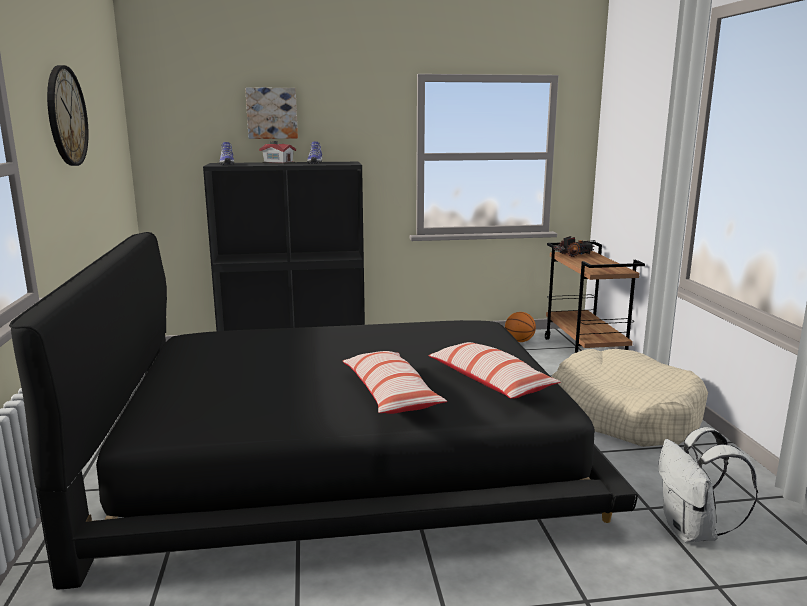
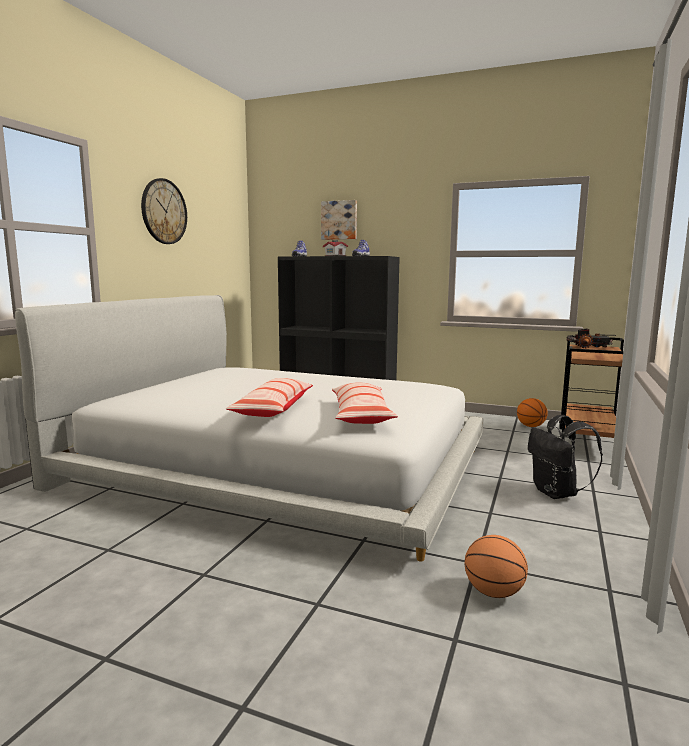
camera: 30 degrees right, 5 degrees down
(341, 454) = (280, 466): black bed -> white bed
(623, 414) = (557, 493): beige dog bed -> black backpack
(692, 532) = (493, 593): white backpack -> basketball

